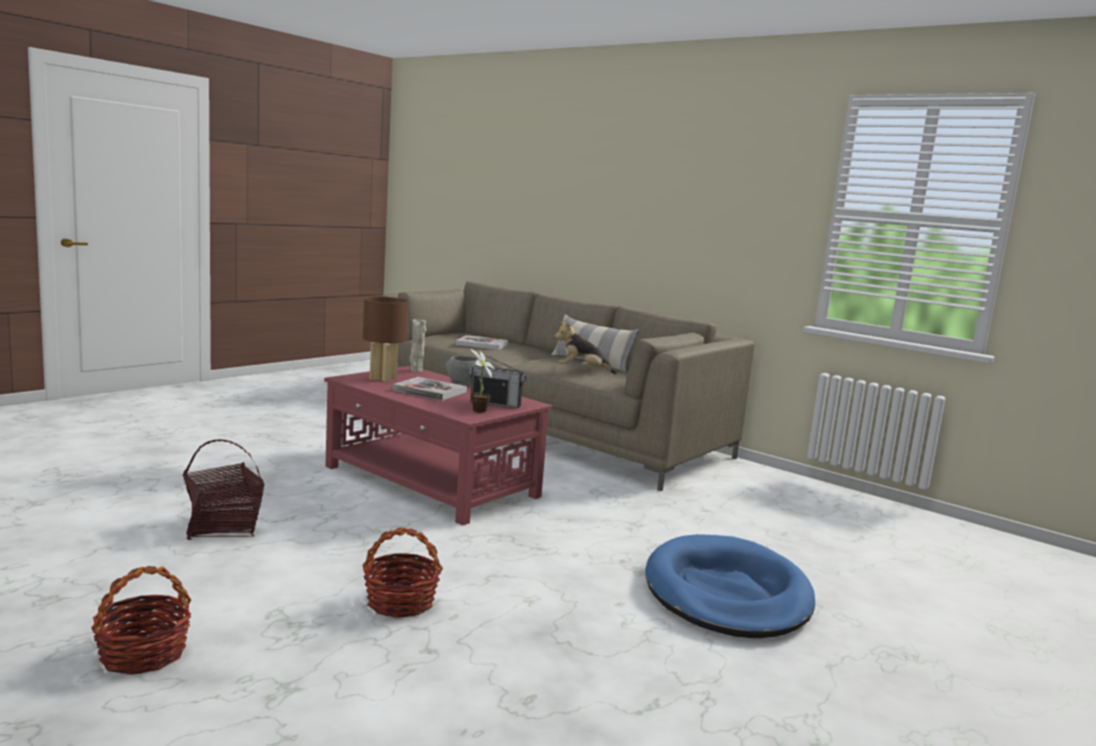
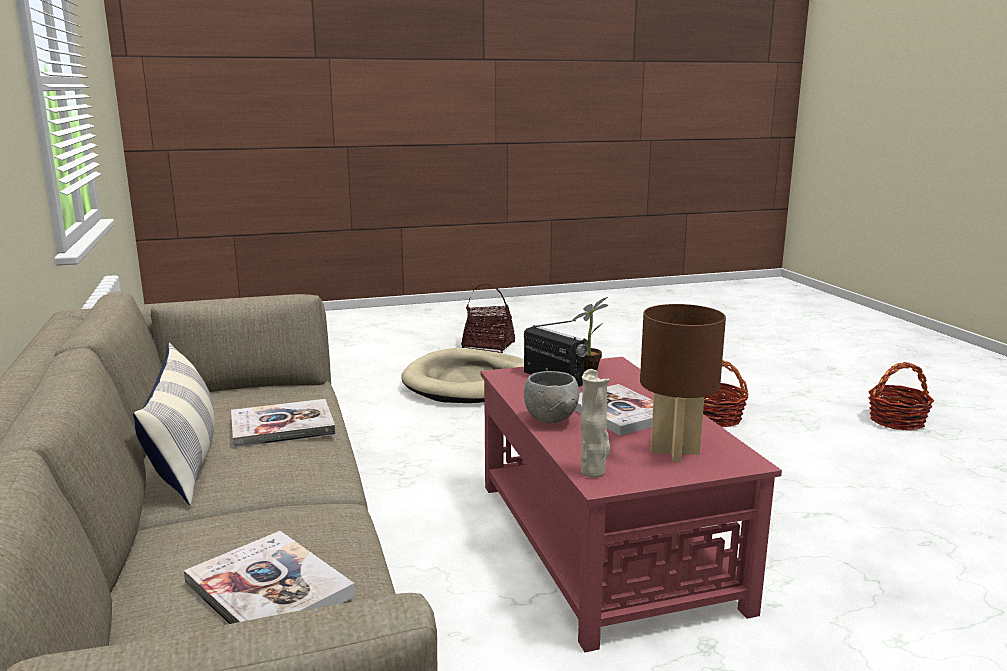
camera: 145 degrees left, 5 degrees up
(223, 526) = (889, 516): basket -> basket (488, 346)
(582, 371) = (282, 426): plush toy -> book
(727, 593) = (469, 382): blue dog bed -> beige dog bed

